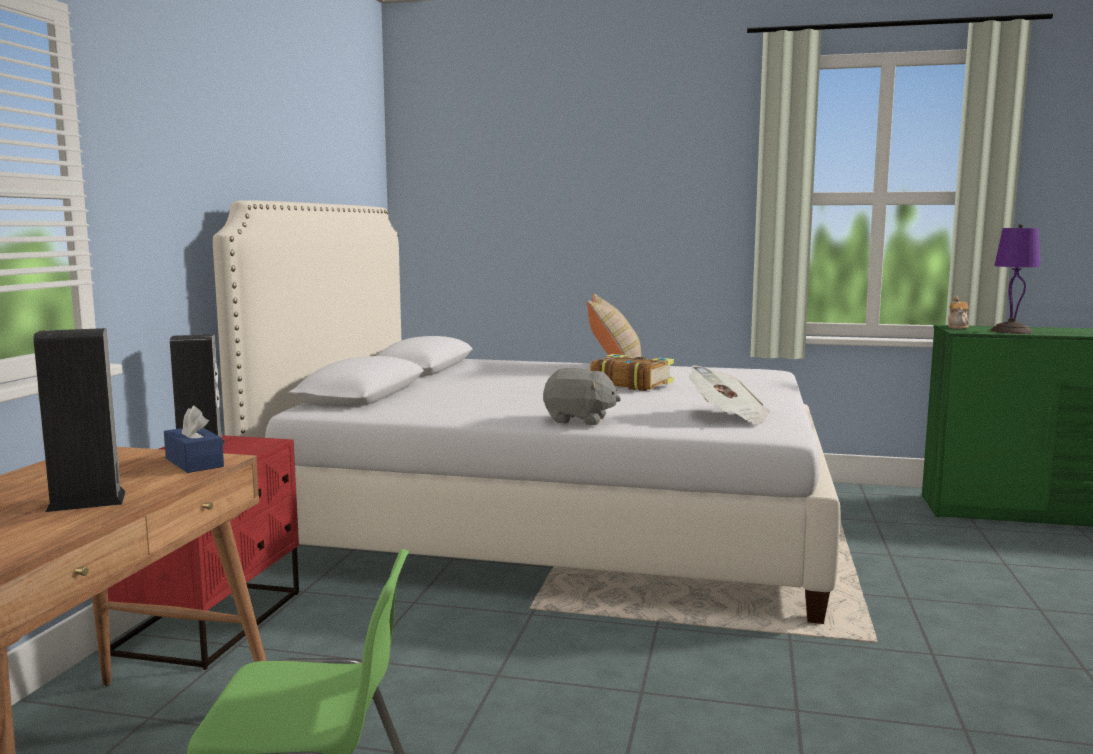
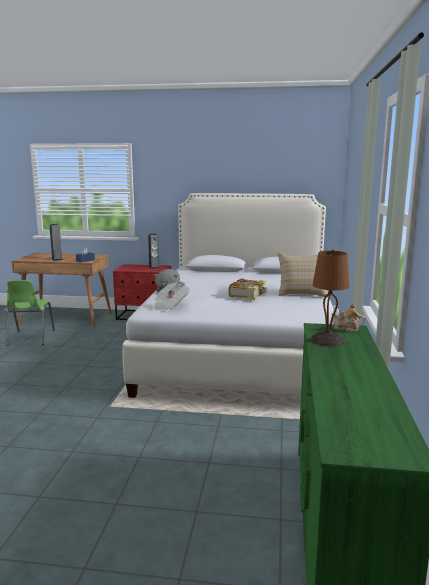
camera: 85 degrees right, 5 degrees up
(1010, 331) = (328, 340): purple table lamp -> brown table lamp

